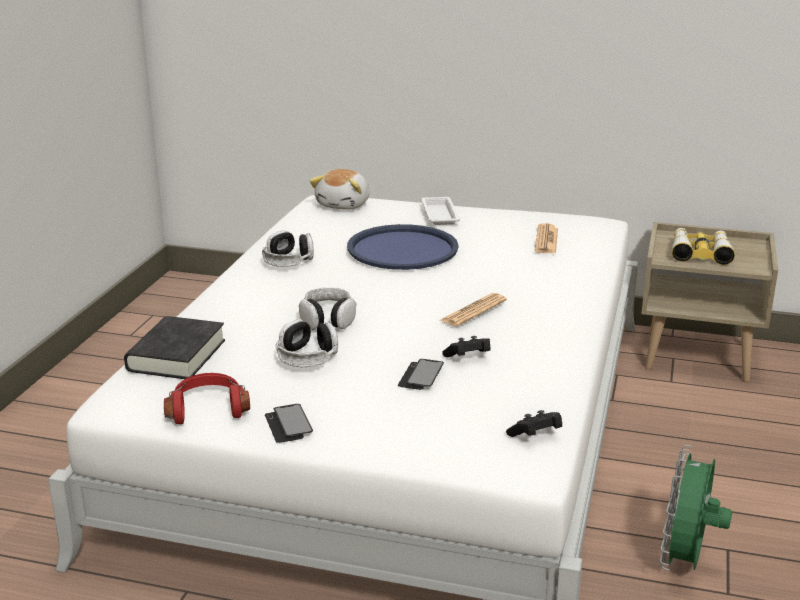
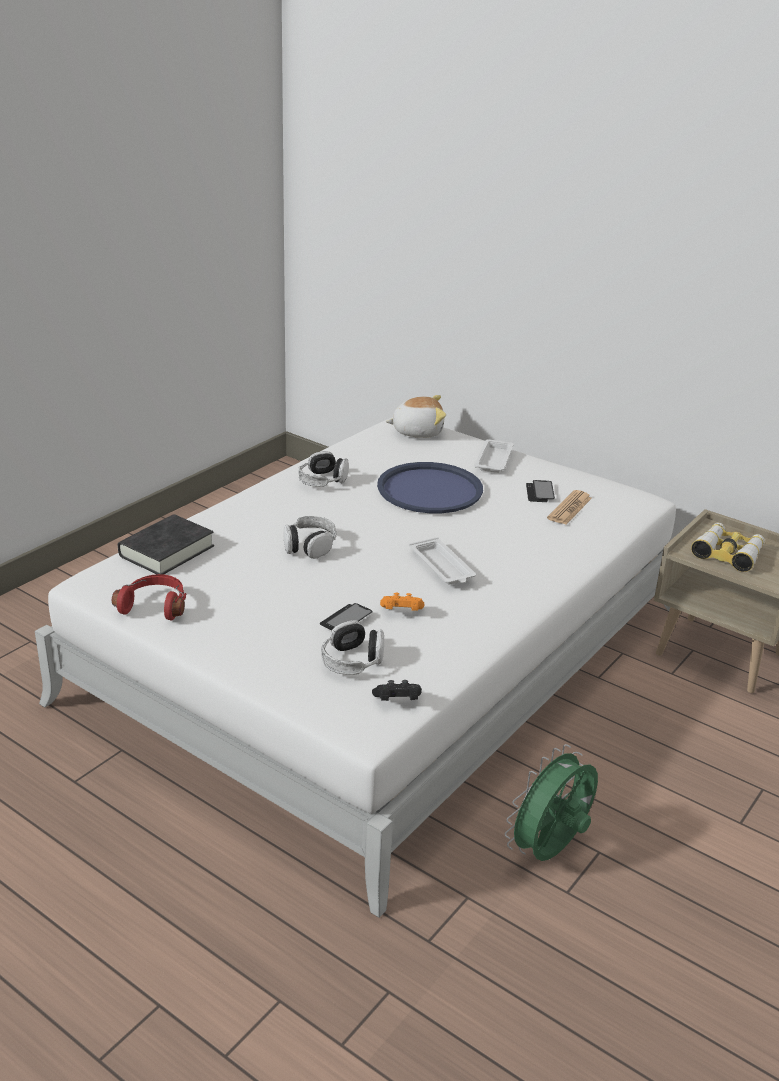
camera: 20 degrees right, 5 degrees up
(288, 425) = (205, 636): phone -> phone (539, 492)
(307, 357) = (266, 578): headphones -> headphones (353, 660)
(344, 204) = (417, 431): plush toy -> plush toy turned 135 degrees counterclockwise
(468, 358) = (401, 612): black game controller -> orange game controller
(473, 311) = (442, 567): newspaper -> white tray

